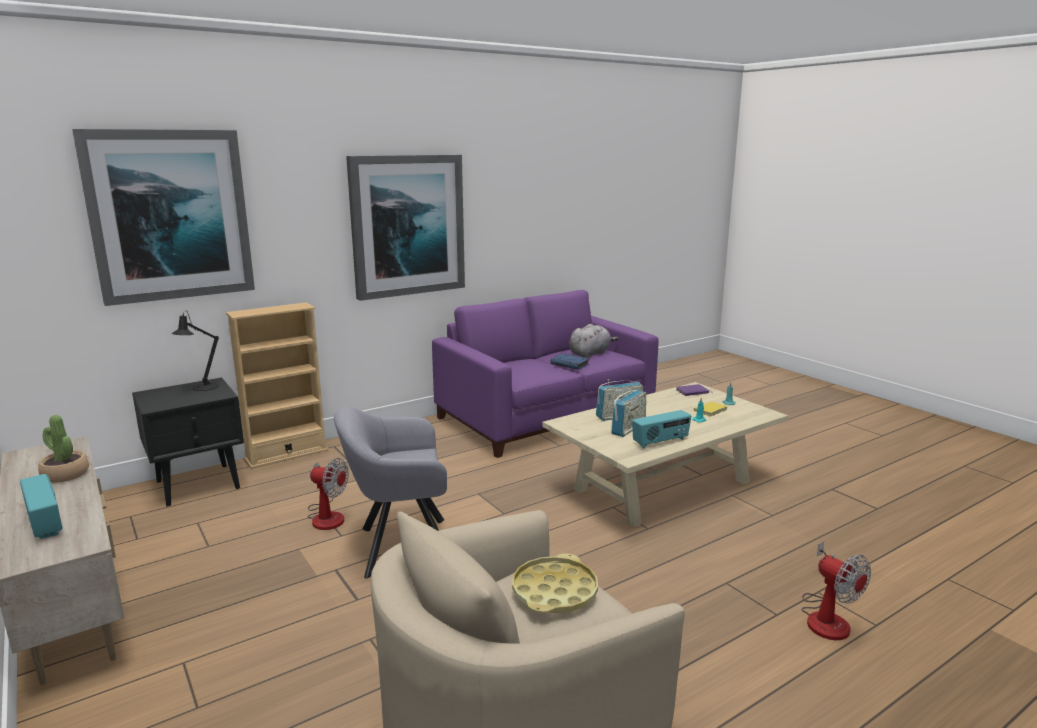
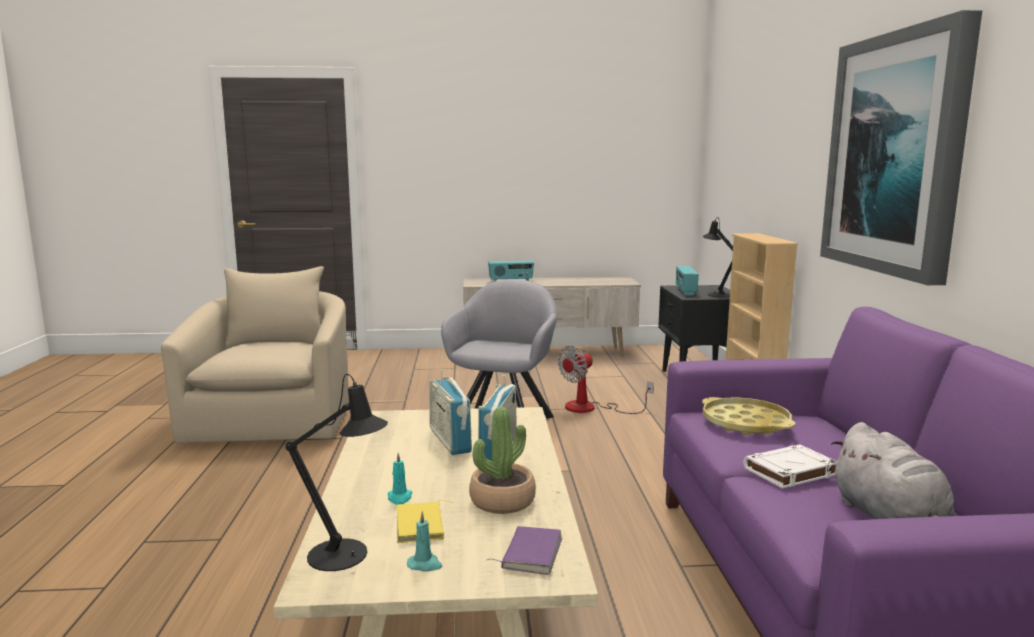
camera: 120 degrees right, 5 degrees down
(65, 474) = (574, 282): potted plant -> potted plant (502, 501)
(169, 215) = (754, 130): picture -> none
(554, 592) = (263, 350): yellow tray -> yellow tray (745, 423)
(570, 364) = (789, 472): blue book -> white book
(660, 442) = (382, 444): radio -> radio (685, 291)
(749, 415) = (345, 556): none -> black table lamp
(826, 617) = (84, 567): fan -> none

